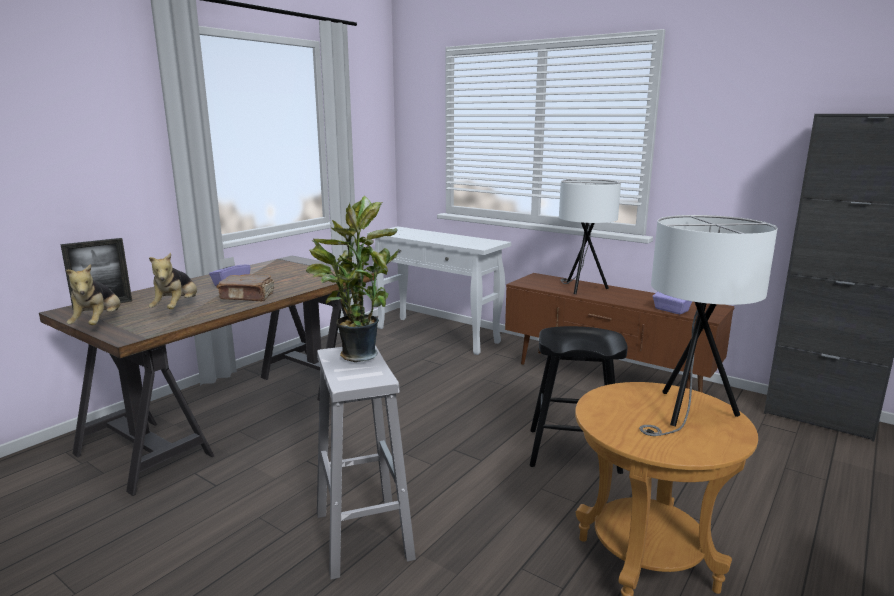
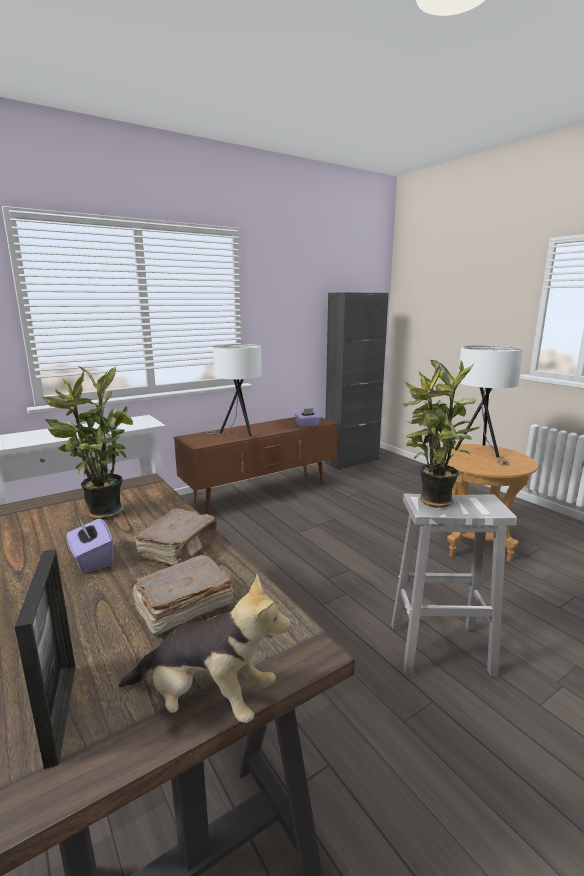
camera: 70 degrees left, 0 degrees up
(177, 308) = (182, 608): plush toy -> brown book
(294, 274) = (101, 513): none -> potted plant
(573, 451) = (353, 532): black stool -> none

